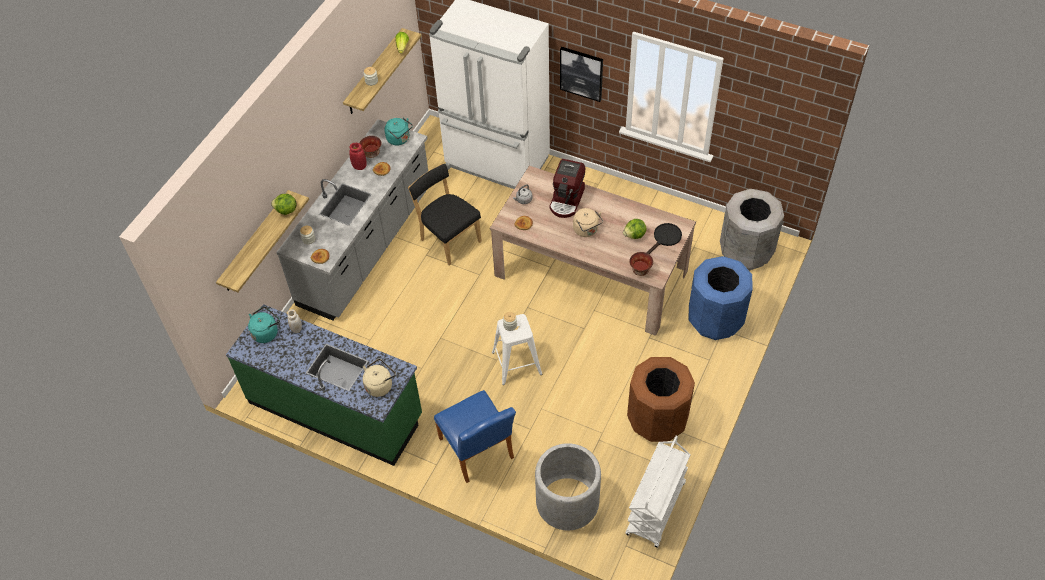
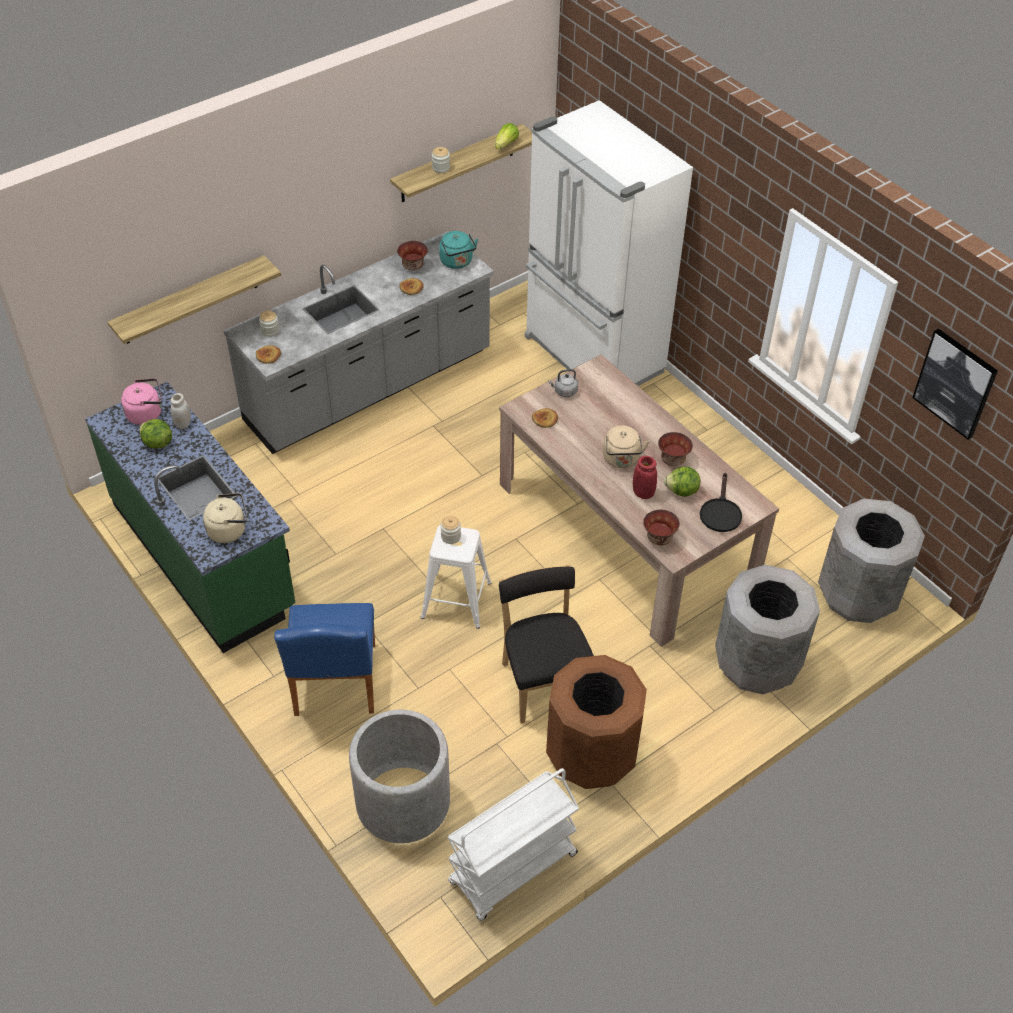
camera: 25 degrees right, 5 degrees down
(266, 332) = (147, 414): turquoise kettle -> pink kettle
(286, 210) = (244, 276): lettuce -> lettuce (157, 443)
(359, 166) = (388, 274): red vase -> red vase (643, 493)
(448, 239) = (473, 419): black chair -> black chair (543, 681)
(567, 200) = (621, 414): coffee machine -> none
(581, 73) = (721, 257): picture -> picture (955, 383)
(616, 217) = (672, 459): none -> bowl
(665, 238) = (720, 512): black frying pan -> black frying pan turned 120 degrees clockwise
(714, 320) = (756, 663): blue trash can -> grey trash can

